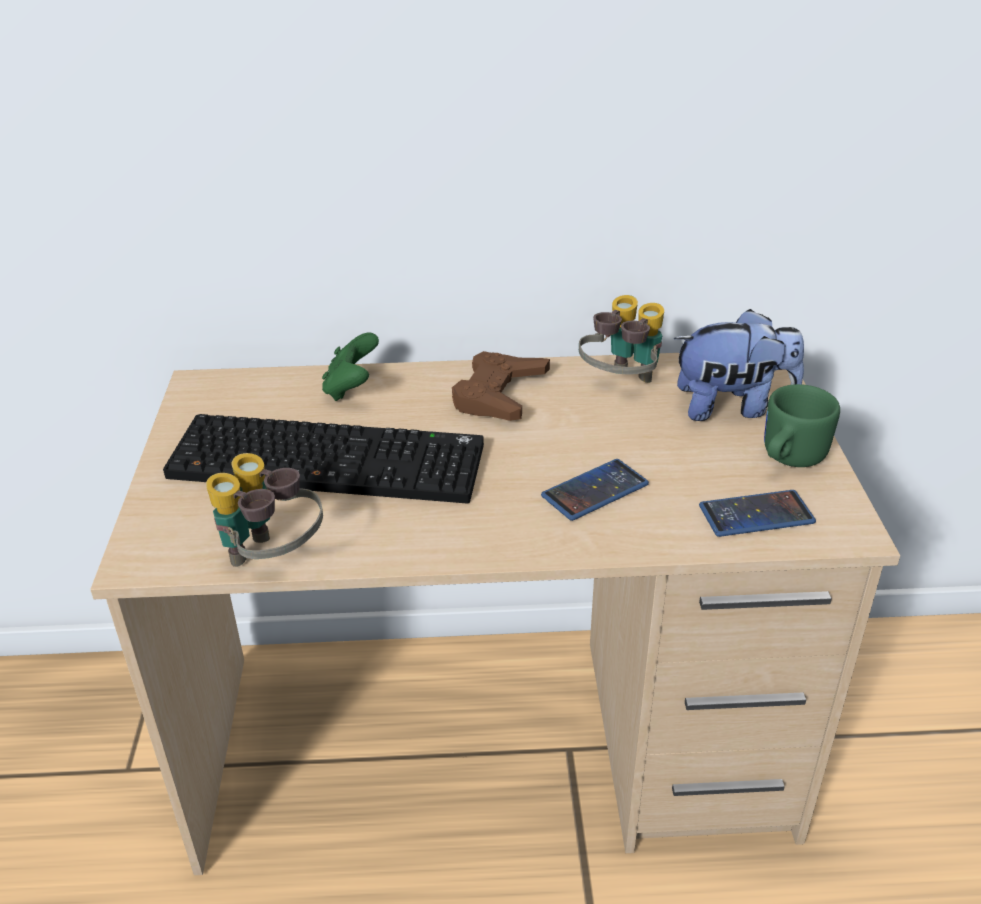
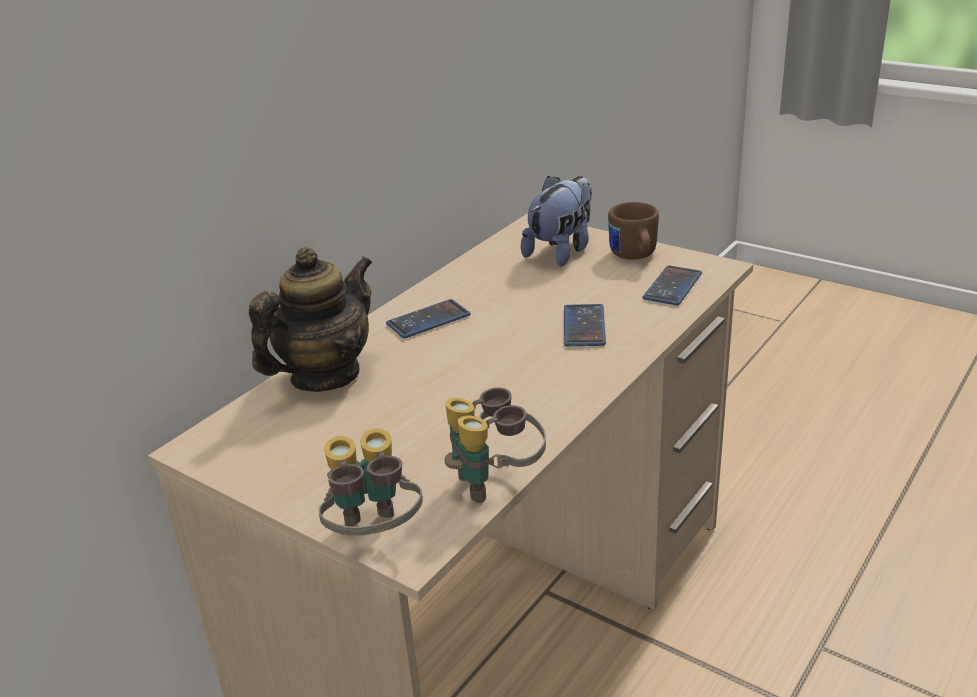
camera: 50 degrees left, 5 degrees down
(331, 460) = (406, 415): keyboard -> none
(351, 388) = (325, 375): green game controller -> teapot
(499, 394) = (428, 320): brown game controller -> phone
(621, 385) = (486, 275): binoculars -> binoculars (374, 536)
(788, 458) = (634, 256): green mug -> brown mug

